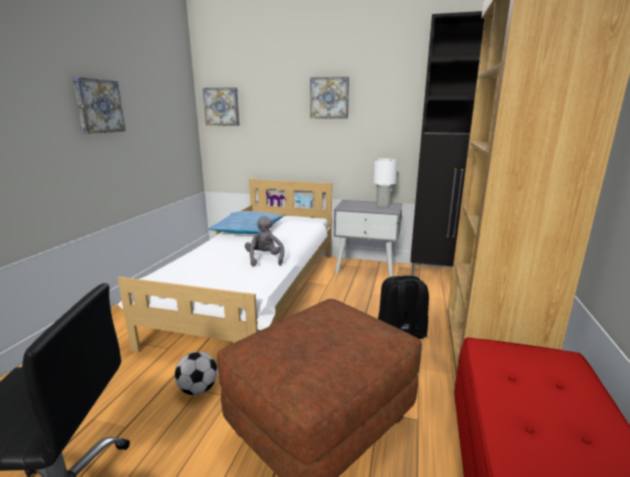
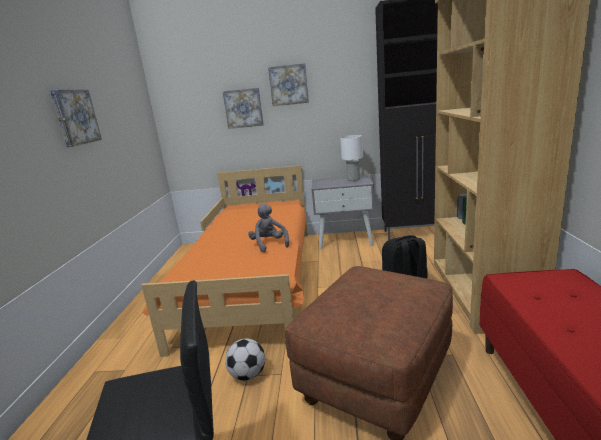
camera: 10 degrees left, 0 degrees up
(222, 106) = (180, 104): picture -> picture (243, 108)
(248, 230) = (233, 222): pillow -> none
(256, 293) = (254, 280): white bed -> orange bed

